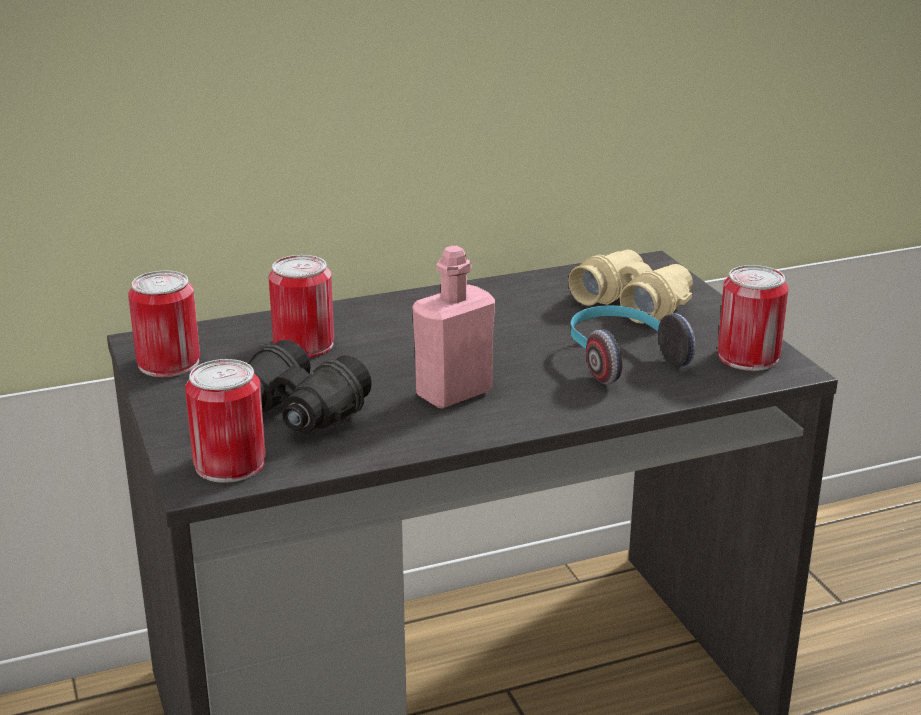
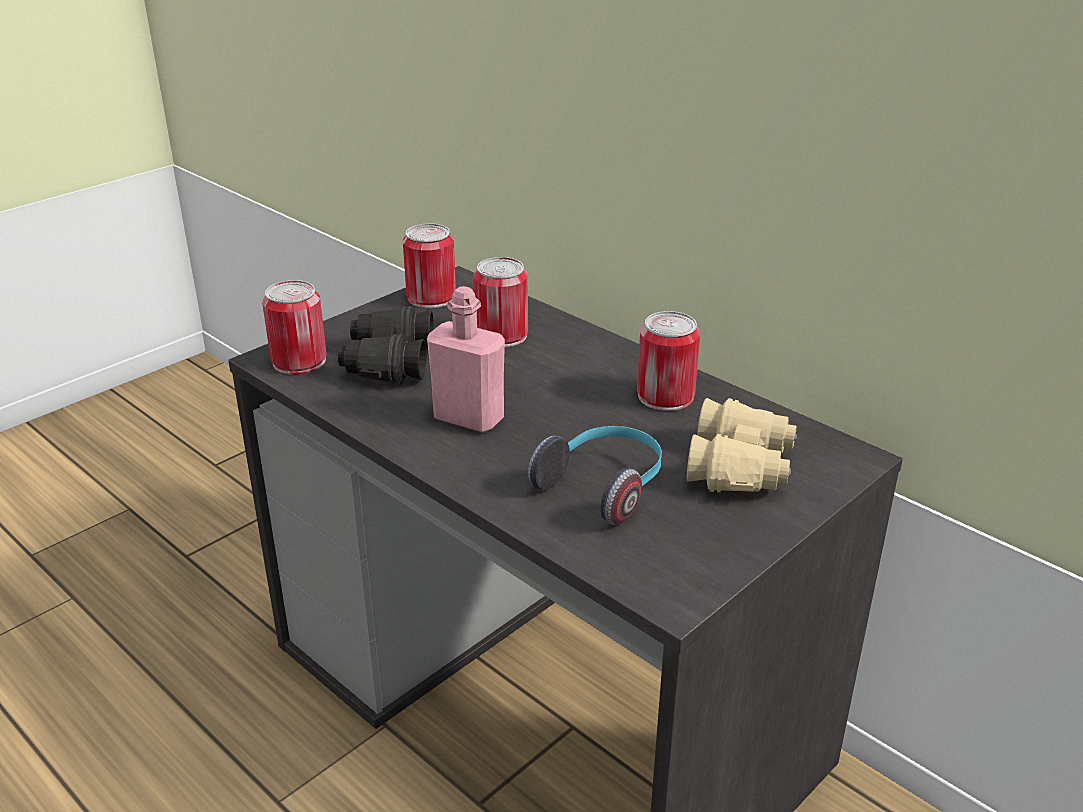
camera: 65 degrees right, 5 degrees up
(748, 357) = (678, 564): can -> can (665, 396)

